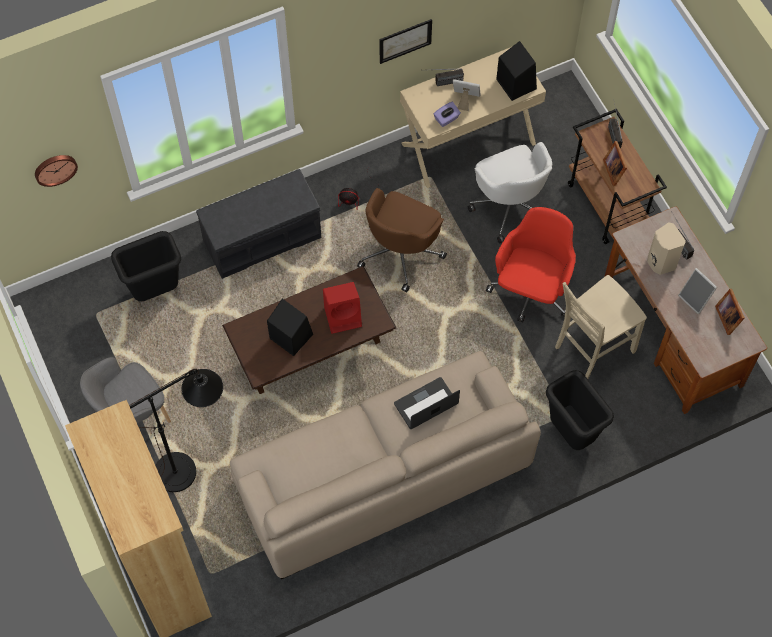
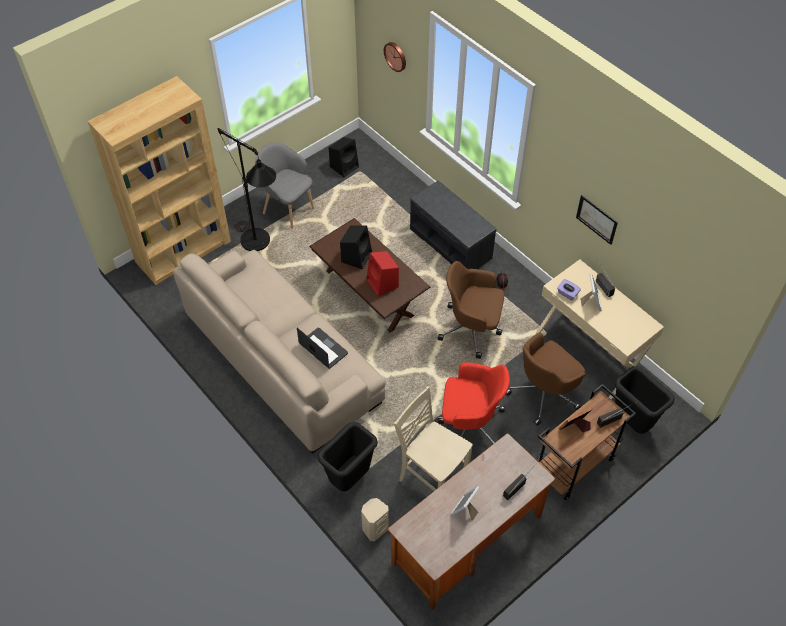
camera: 75 degrees right, 10 degrees down
(156, 291) = (388, 197): black trash can -> black trash can (632, 423)
(510, 205) = (544, 393): white office chair -> brown office chair
(515, 83) = (624, 333): black speaker -> black speaker (344, 166)
(660, 262) = (492, 476): beige speaker -> beige speaker (374, 528)
(728, 317) = (455, 541): picture frame -> none

